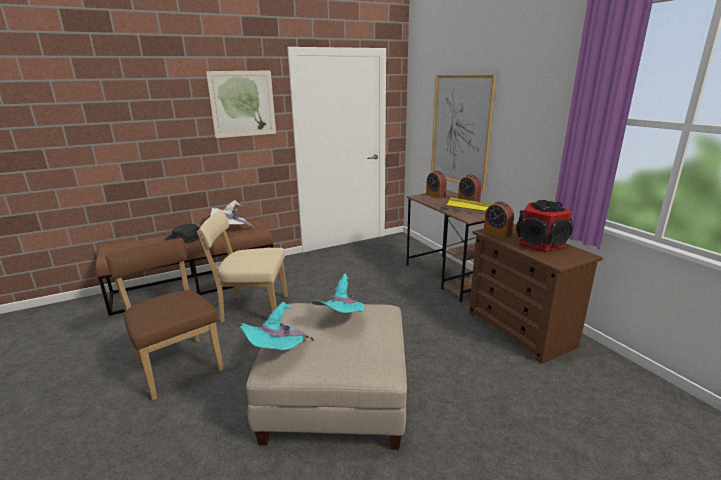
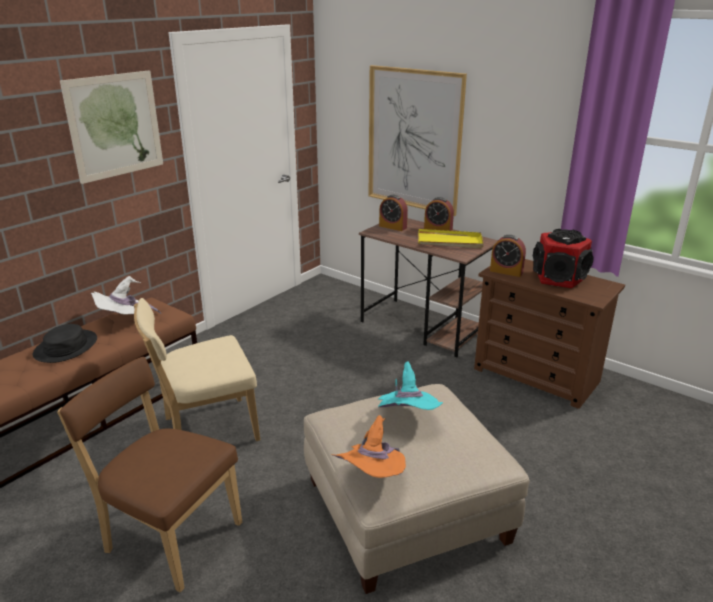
camera: 25 degrees left, 5 degrees up
(277, 353) = (372, 479): turquoise hat -> orange hat

